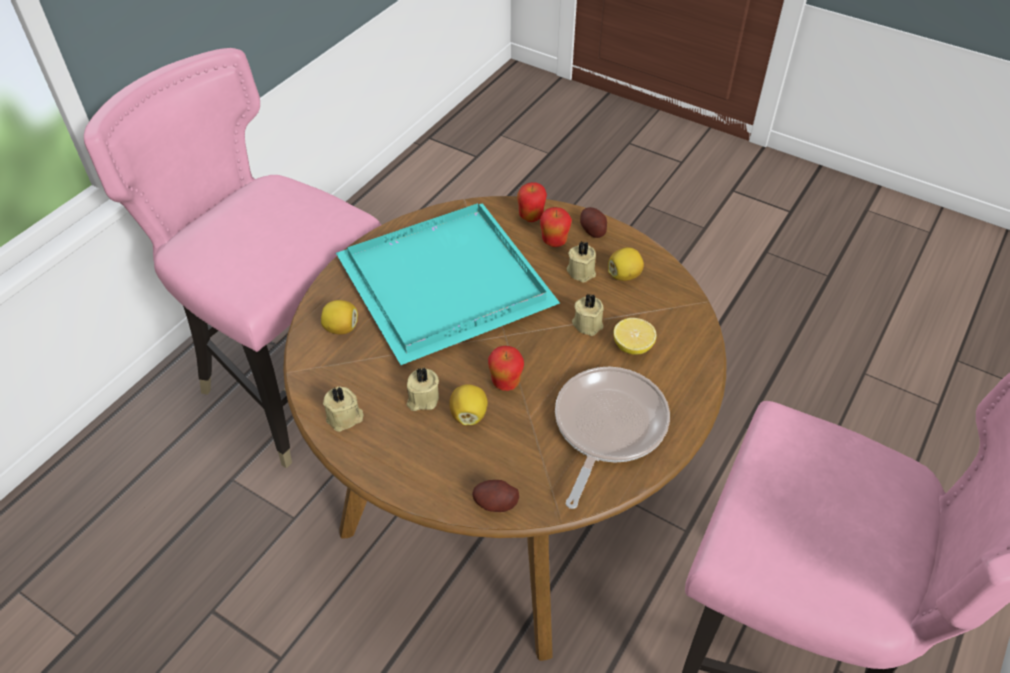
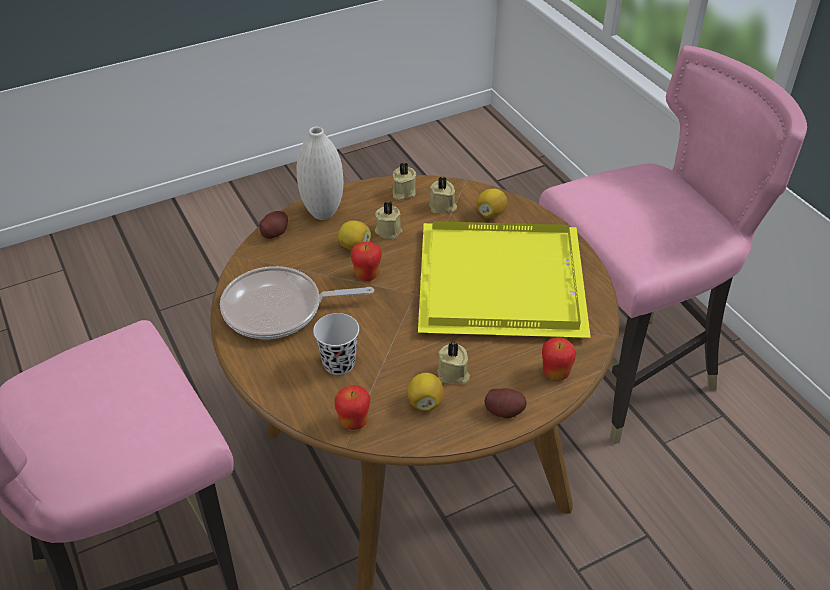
camera: 120 degrees right, 5 degrees down
(430, 475) = (323, 213): none -> white vase
(447, 280) = (504, 284): turquoise tray -> yellow tray
(554, 242) = (506, 374): apple -> apple (354, 422)
(588, 323) = (387, 348): beige candle -> beige candle (442, 207)
(607, 427) = (279, 309): frying pan -> frying pan turned 120 degrees clockwise
(632, 346) = (339, 363): lemon -> black cup

